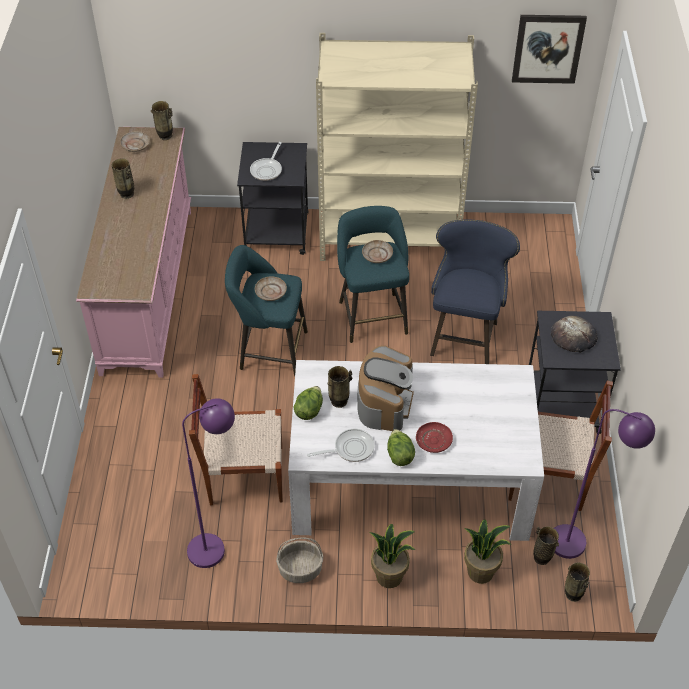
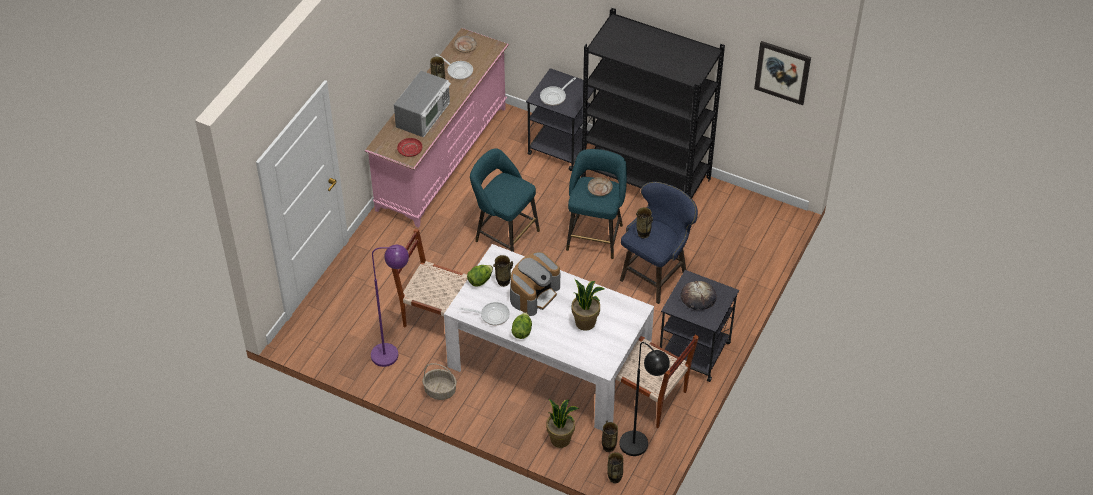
camera: 25 degrees right, 0 degrees up
(129, 235) = (424, 115): none -> microwave
(142, 173) = (458, 71): none -> frying pan
(165, 136) = (490, 46): vase -> vase (643, 234)
(271, 292) = (507, 190): beige plate -> none
(389, 237) = (646, 179): beige bookcase -> black bookcase
(389, 576) = (497, 418): potted plant -> potted plant (585, 322)
(434, 441) = (551, 331): red plate -> red plate (410, 150)
(578, 547) = (639, 450): purple floor lamp -> black floor lamp

